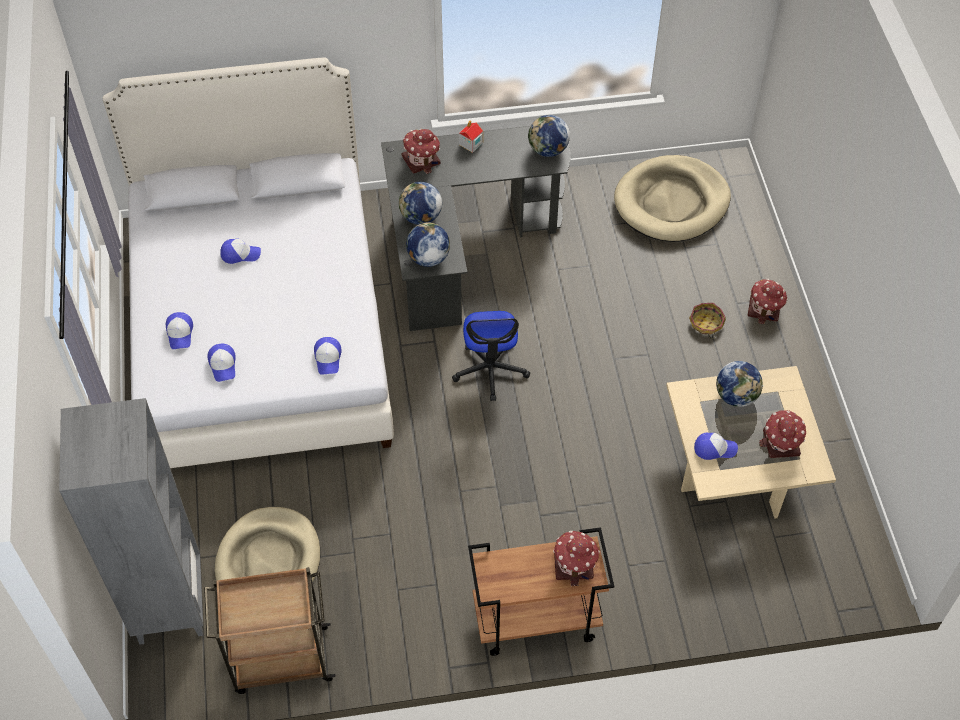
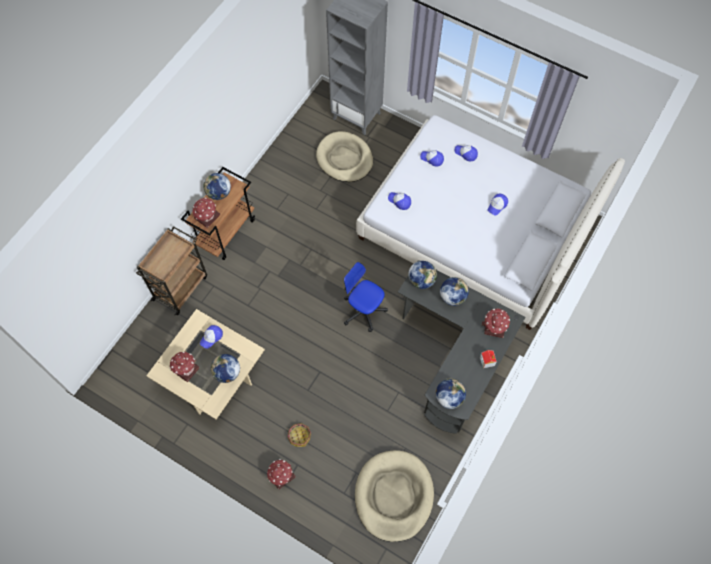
camera: 130 degrees right, 10 degrees up
(279, 660) = (297, 136): brown cart -> brown cart (181, 287)
(522, 581) = (219, 193): none -> globe

